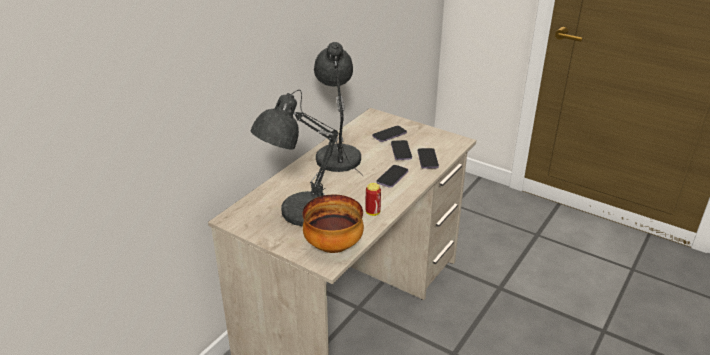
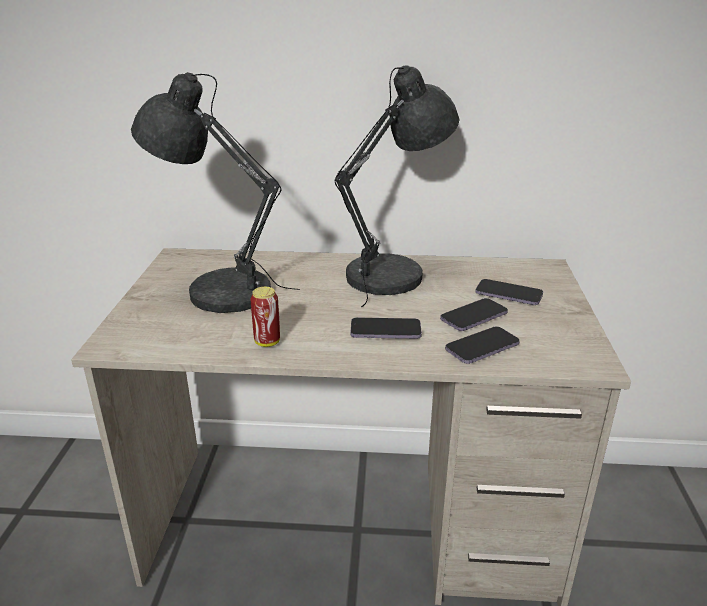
camera: 60 degrees right, 5 degrees down
(334, 246) = (155, 337): bowl -> none

